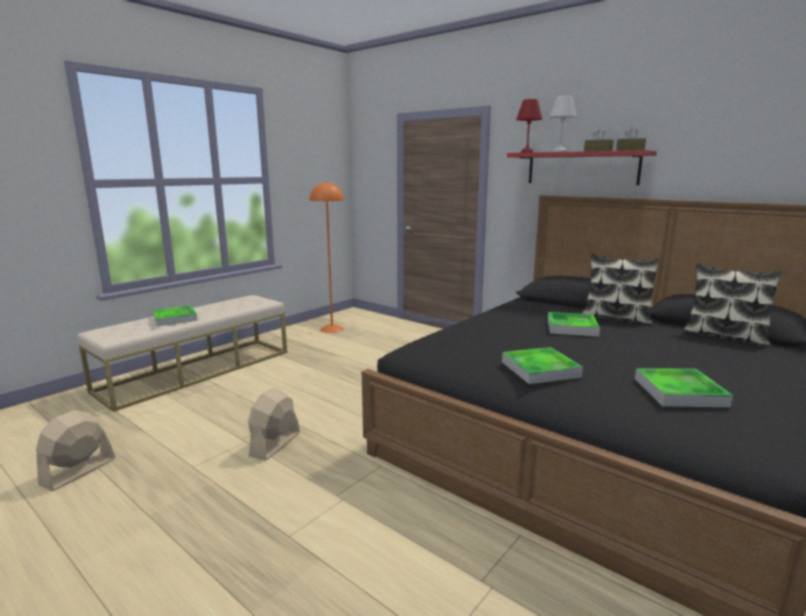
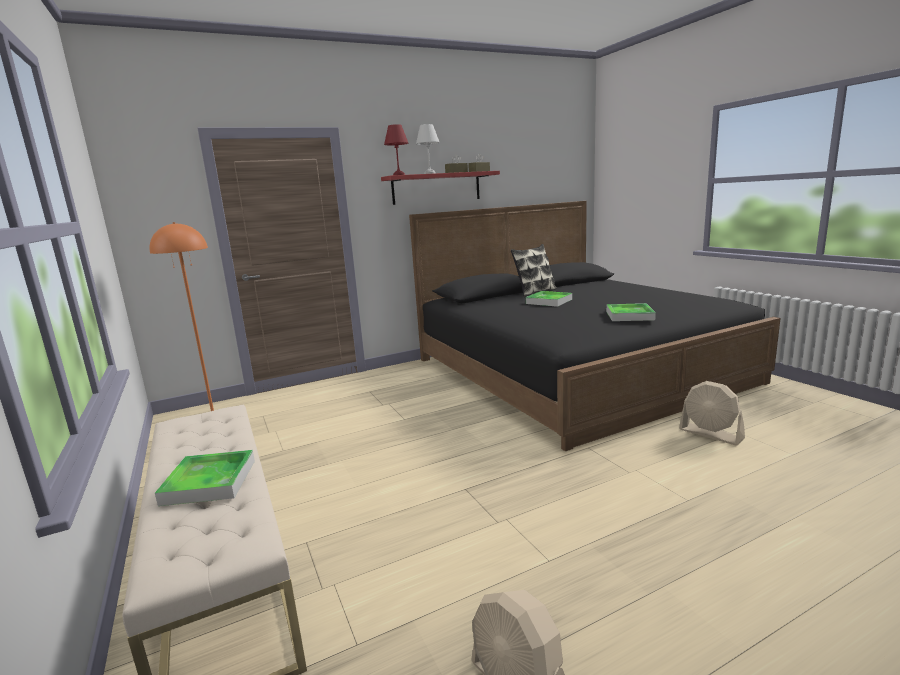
camera: 65 degrees left, 0 degrees up
(275, 444) = (523, 499): beige fan -> beige fan (711, 434)
(679, 392) = (671, 300): tray -> none
(725, 335) = (585, 283): pillow -> none

